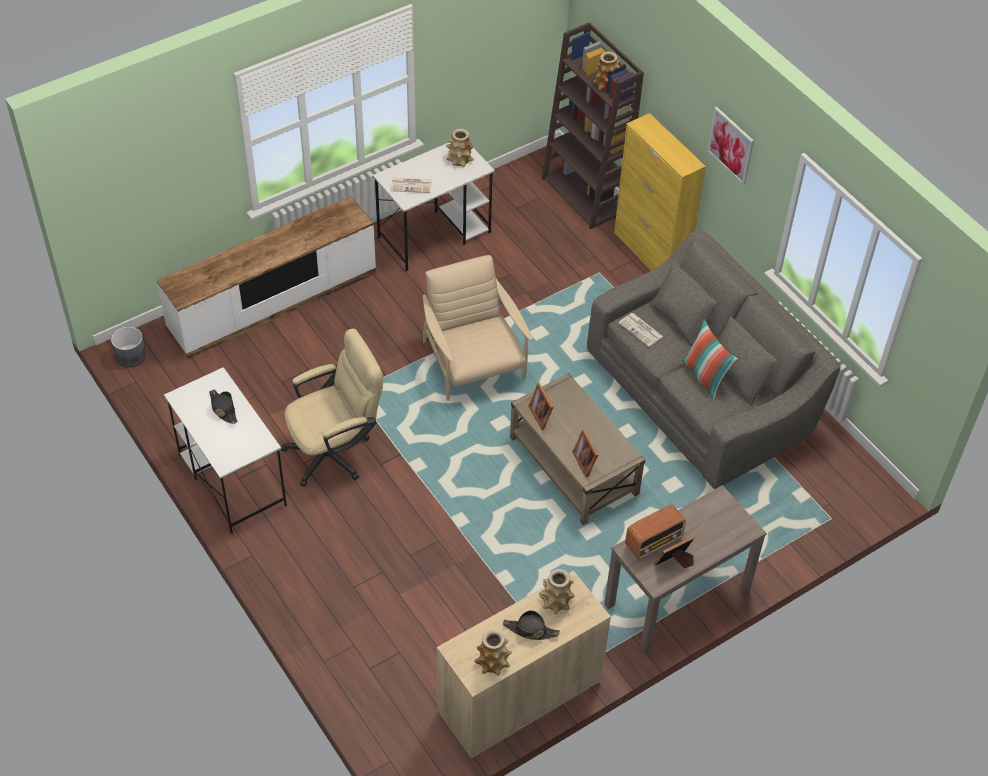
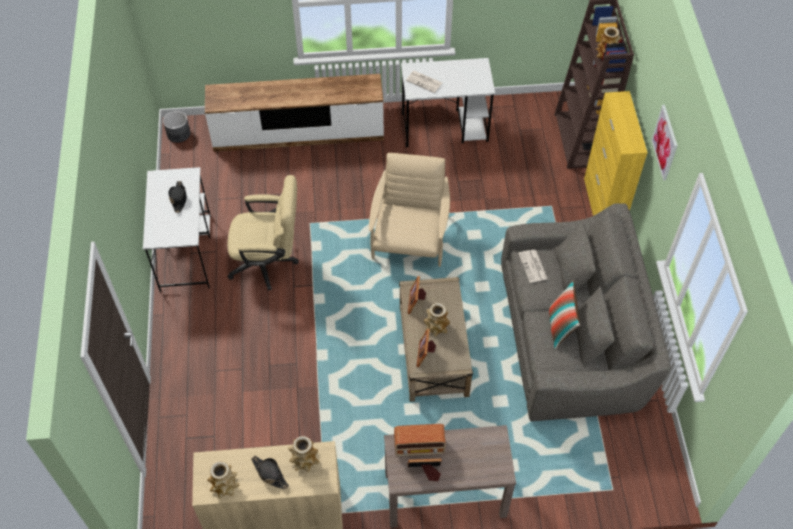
camera: 30 degrees right, 5 degrees up
(459, 160) = (473, 75): vase -> vase (436, 326)

